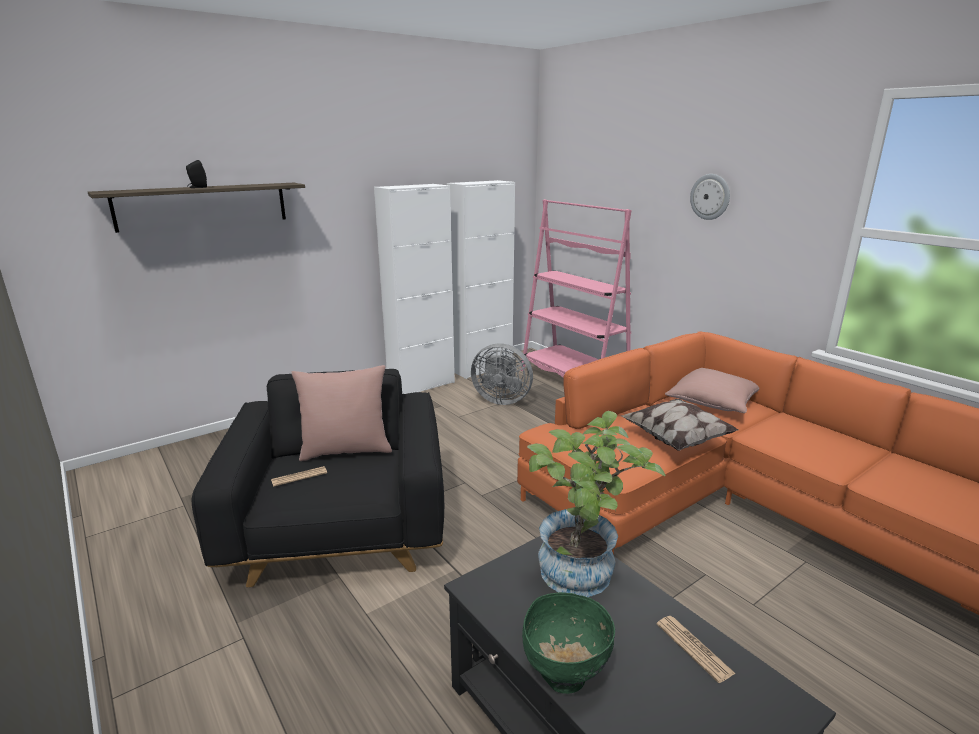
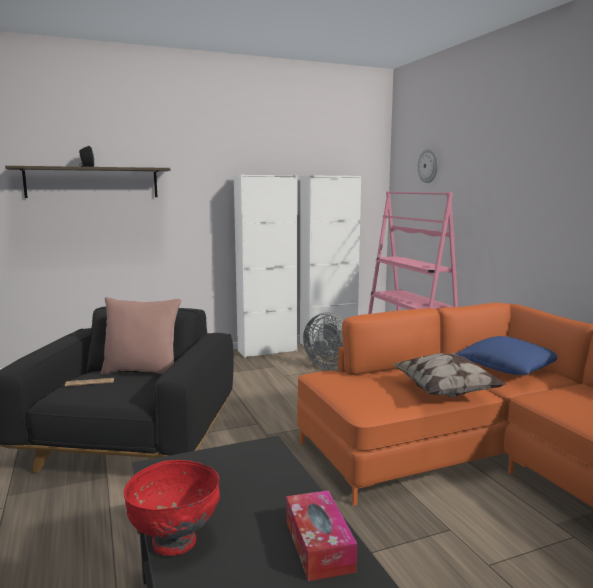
camera: 15 degrees right, 10 degrees down
(564, 675) = (175, 542): green bowl -> red bowl
(581, 579) = (255, 476): potted plant -> none
(694, 648) = (319, 545): newspaper -> tissue box
(710, 197) = (524, 177): wall clock -> wall clock (428, 166)
(714, 402) = (509, 368): pink pillow -> blue pillow

